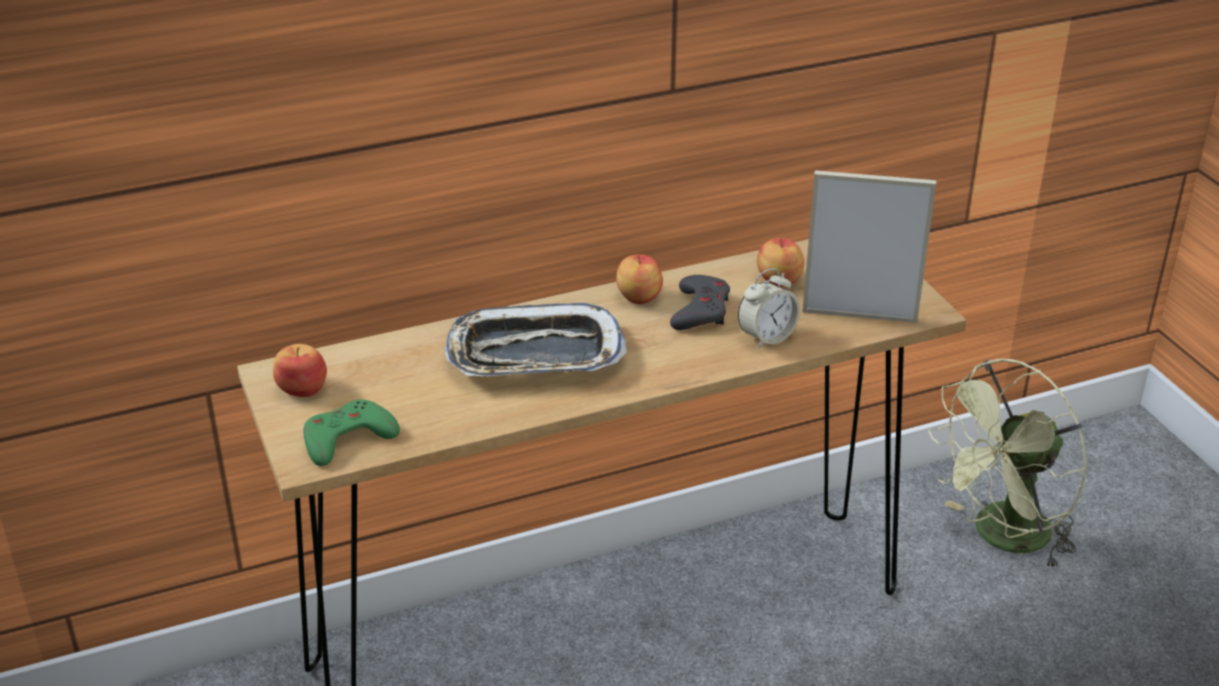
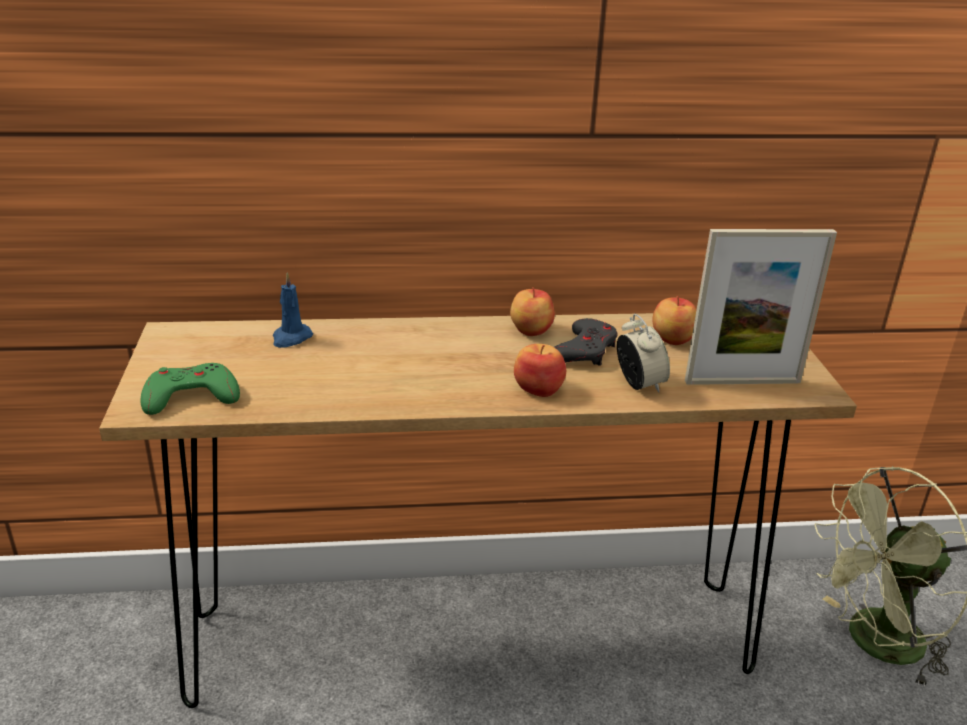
camera: 15 degrees right, 5 degrees down
(302, 388) = (185, 348): apple -> apple (538, 388)
(403, 354) = (291, 338): none -> blue candle
(534, 355) = (406, 359): tray -> none
(766, 337) = (639, 384): alarm clock -> alarm clock turned 90 degrees counterclockwise
(859, 315) = (742, 382): picture frame -> picture frame turned 150 degrees clockwise

